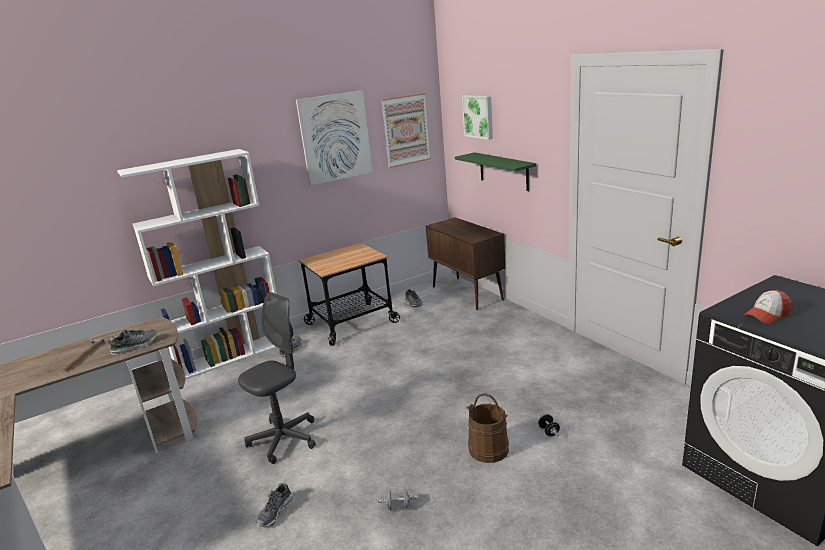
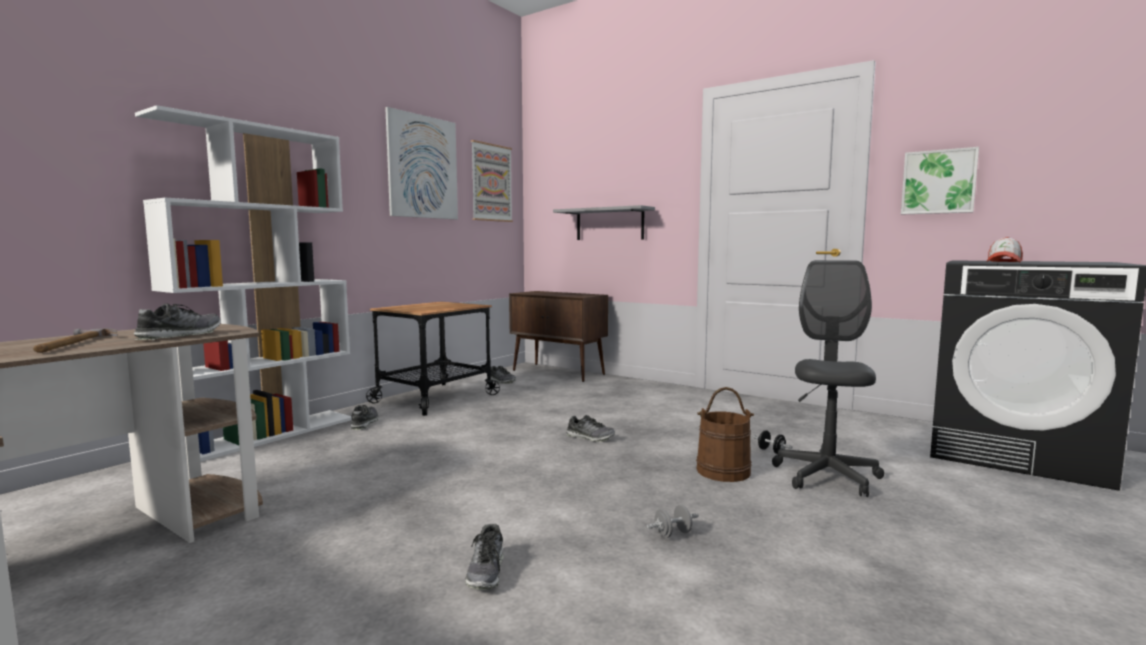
camera: 25 degrees left, 15 degrees down
(284, 439) = (429, 498): grey office chair -> grey office chair (826, 476)
(425, 390) = (590, 437): none -> shoe
(479, 116) = (577, 170): picture -> picture (938, 182)
(503, 171) = (609, 224): green shelf -> grey shelf

